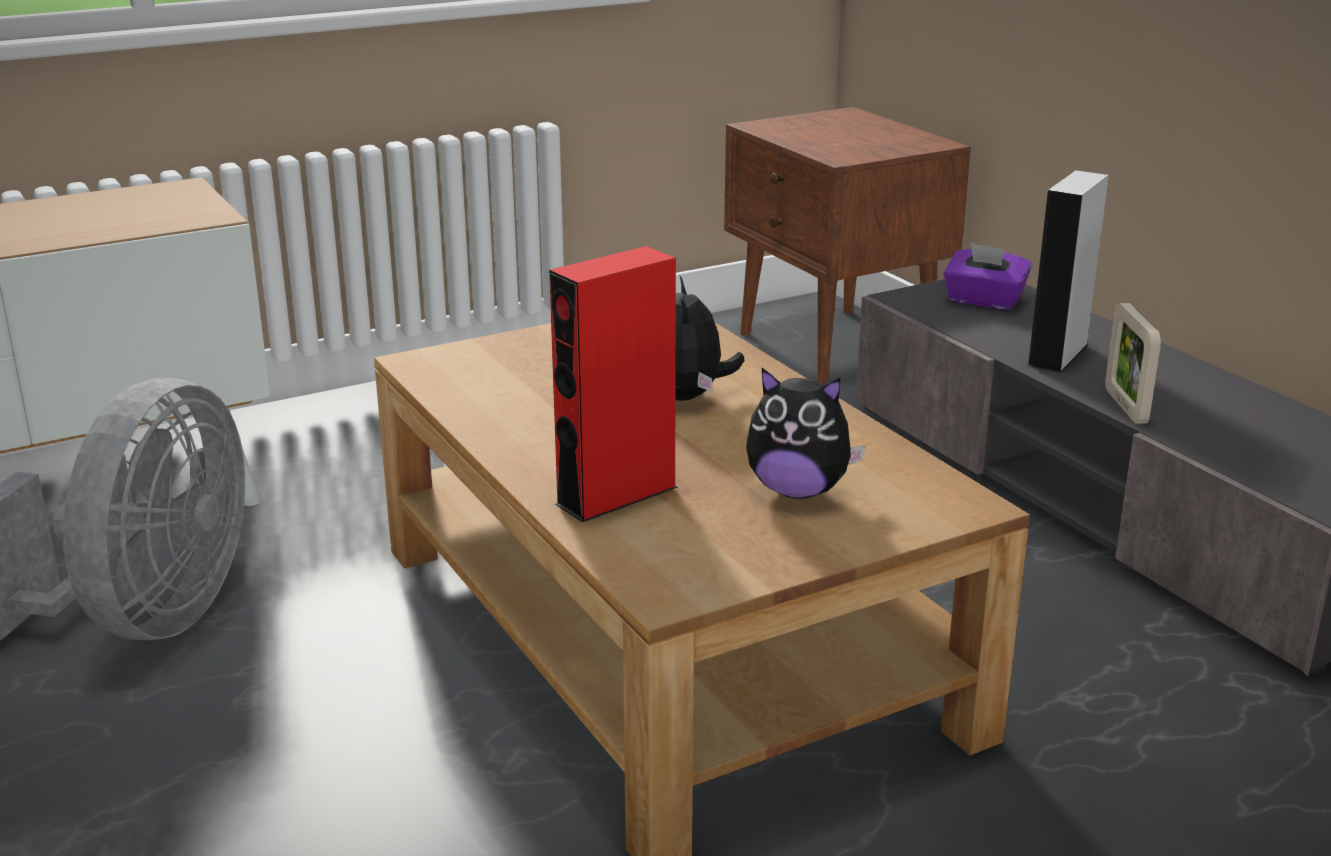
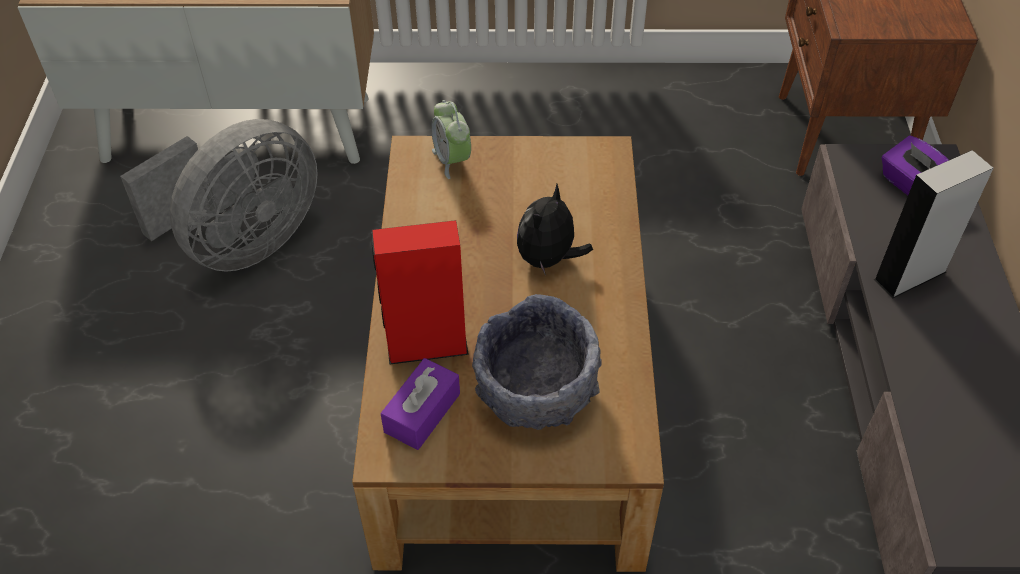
camera: 30 degrees right, 25 degrees up
(478, 357) = (452, 160): none -> alarm clock
(674, 546) = (422, 413): none -> purple tissue box
(798, 491) = (537, 391): plush toy -> grey bowl
(1125, 406) = (906, 358): picture frame -> none

